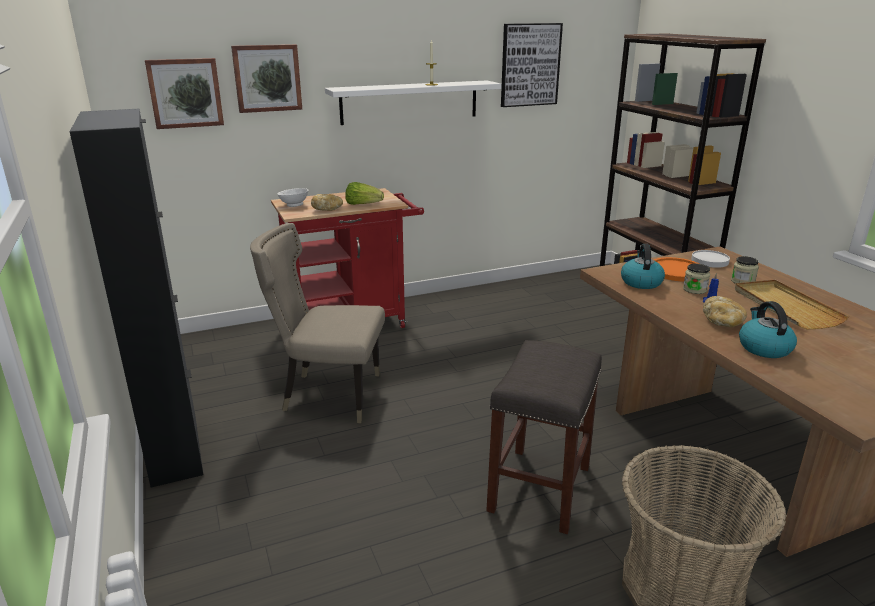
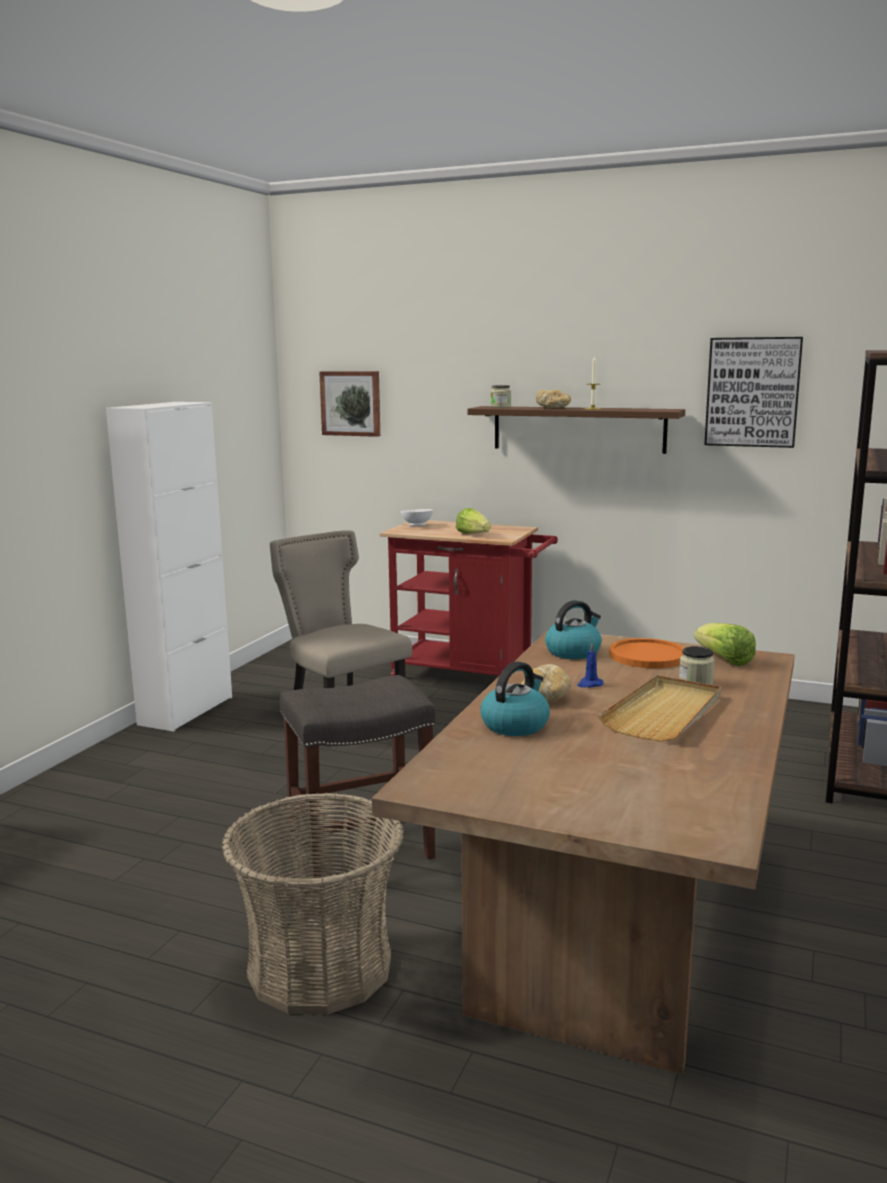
camera: 45 degrees right, 10 degrees down
(175, 449) = (186, 711): black cabinet -> white cabinet
(267, 78) = (424, 393): picture -> none
(327, 209) = (433, 532): bread -> bread (553, 408)
(410, 102) = (578, 429): white shelf -> brown shelf
(694, 289) = (610, 672): jar -> jar (500, 407)
(710, 261) = (724, 660): white plate -> lettuce

